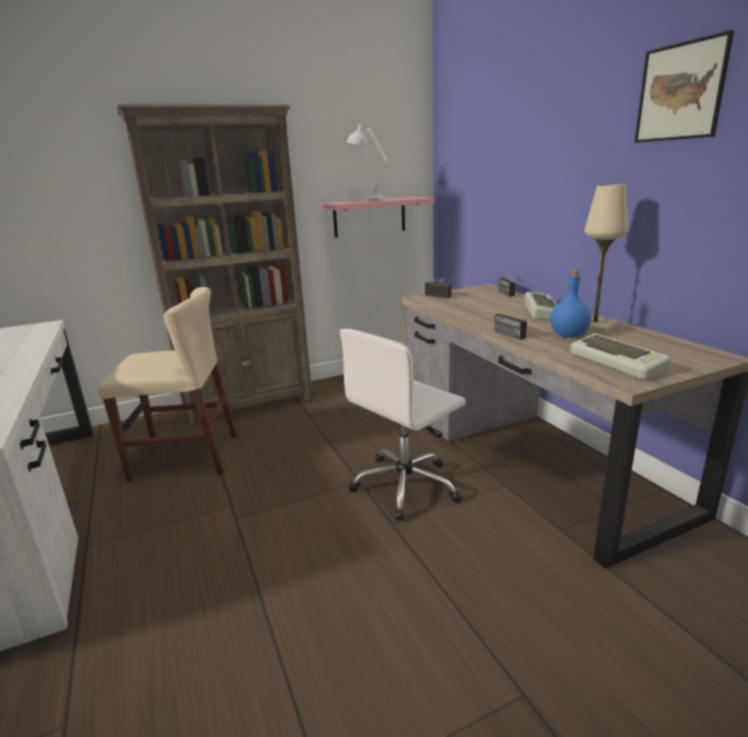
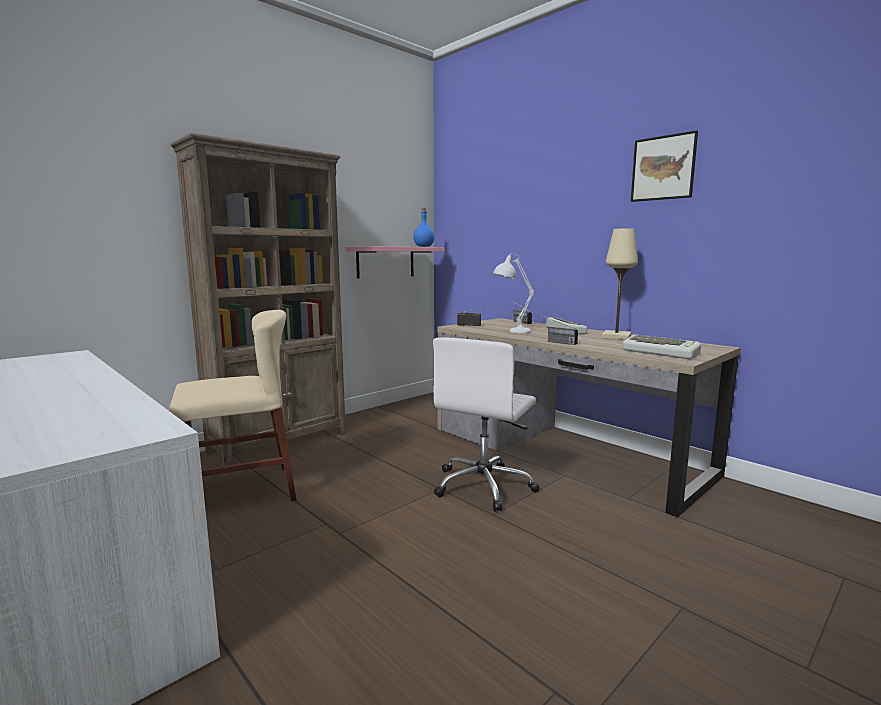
camera: 20 degrees left, 10 degrees down
(368, 200) = (389, 246): white table lamp -> white table lamp (511, 332)
(568, 335) = (605, 341): blue bottle -> blue bottle (423, 246)

